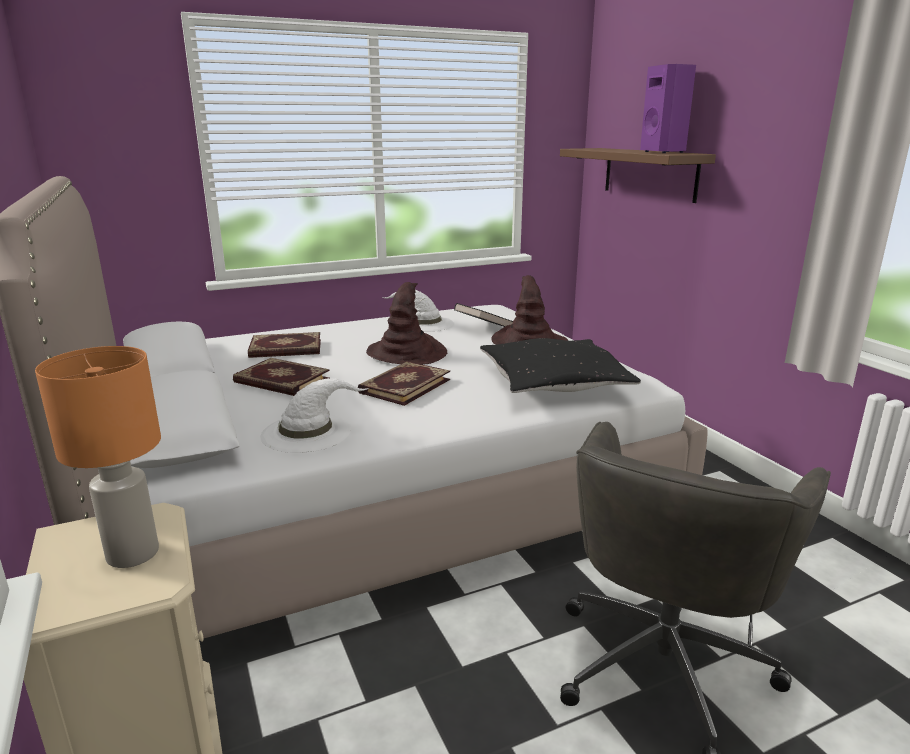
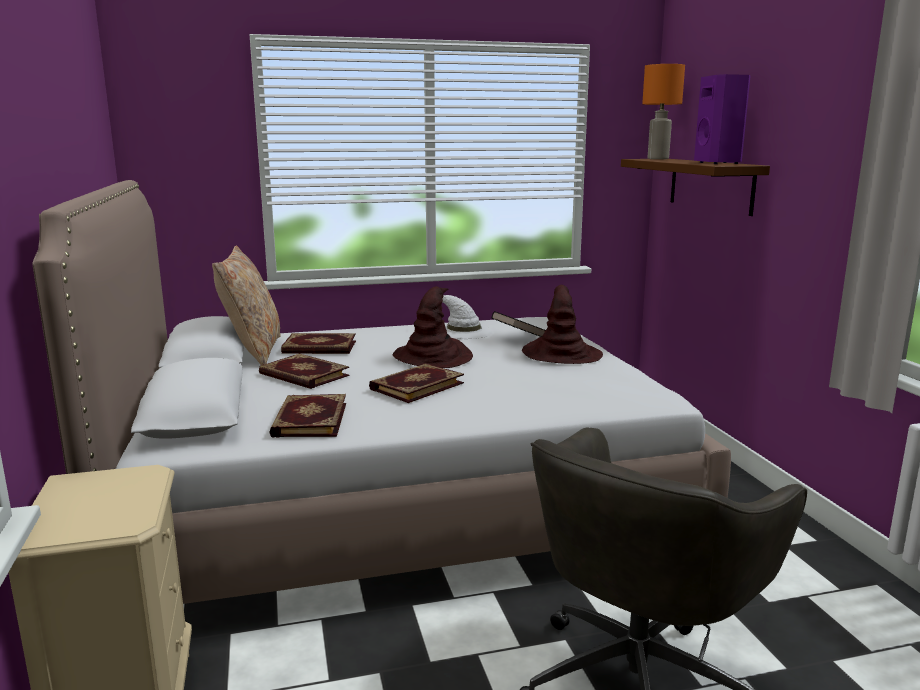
camera: 10 degrees right, 5 degrees down
(132, 555) = (117, 501): orange table lamp -> orange table lamp (658, 159)
(216, 357) = (253, 351): none -> beige pillow
(307, 432) = (308, 419): white hat -> book
(553, 381) = (567, 391): black pillow -> none

